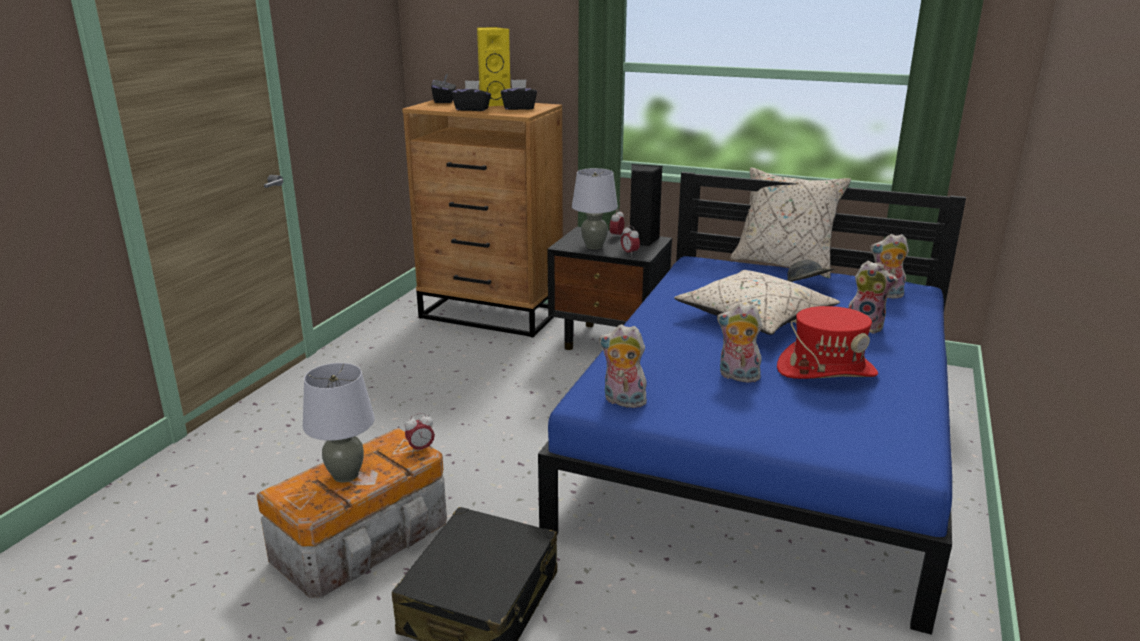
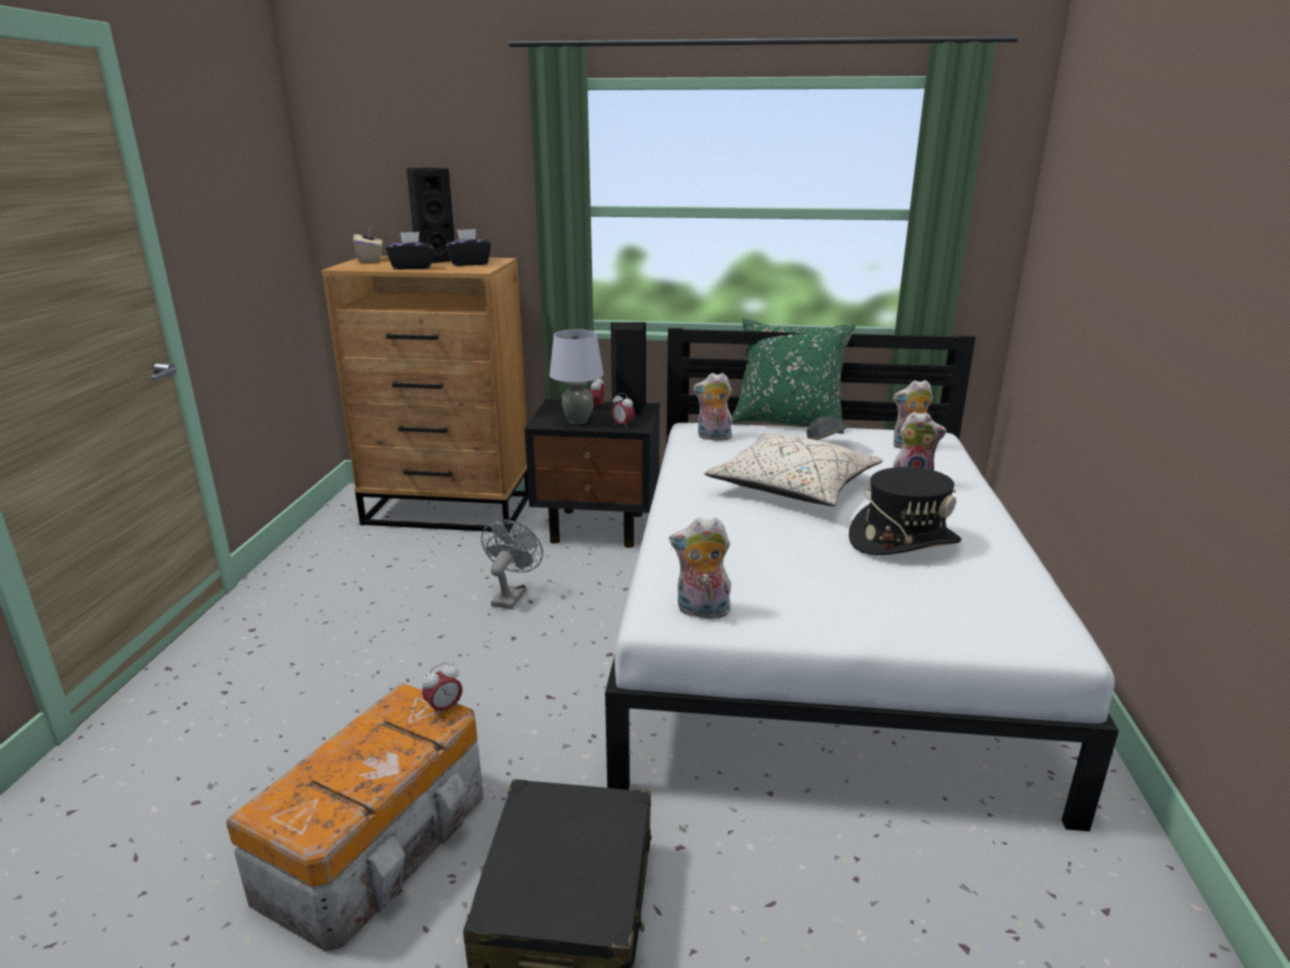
camera: 15 degrees left, 0 degrees up
(345, 475) = (352, 767): grey table lamp -> none
(444, 101) = (370, 259): black tissue box -> beige tissue box
(493, 104) = (434, 260): yellow speaker -> black speaker
(517, 385) = (511, 595): none -> grey fan
(737, 377) = (813, 561): plush toy -> plush toy (713, 437)
(766, 443) = (817, 626): blue bed -> white bed
(784, 264) = (788, 422): beige pillow -> green pillow
(826, 370) = (903, 540): red hat -> black hat

